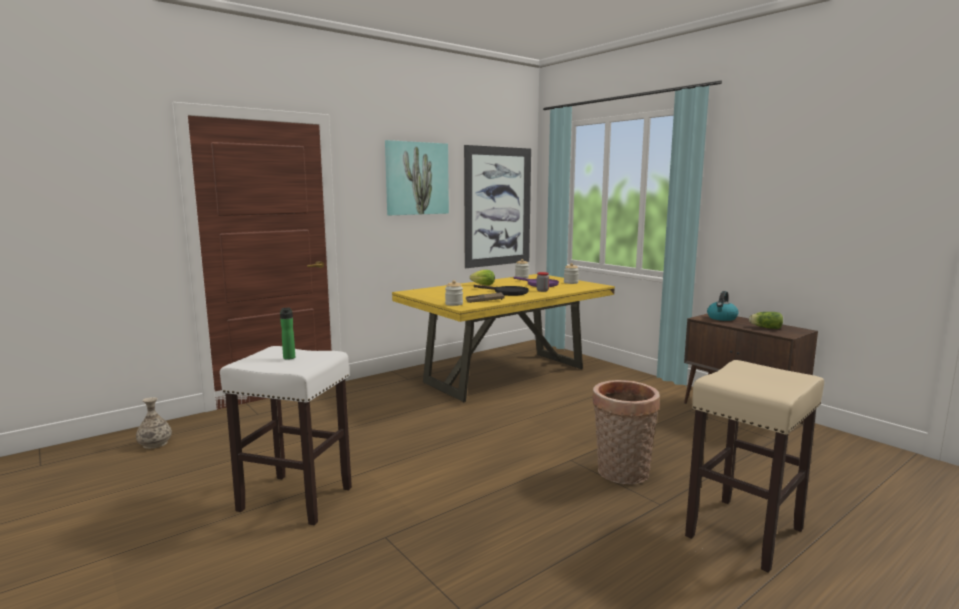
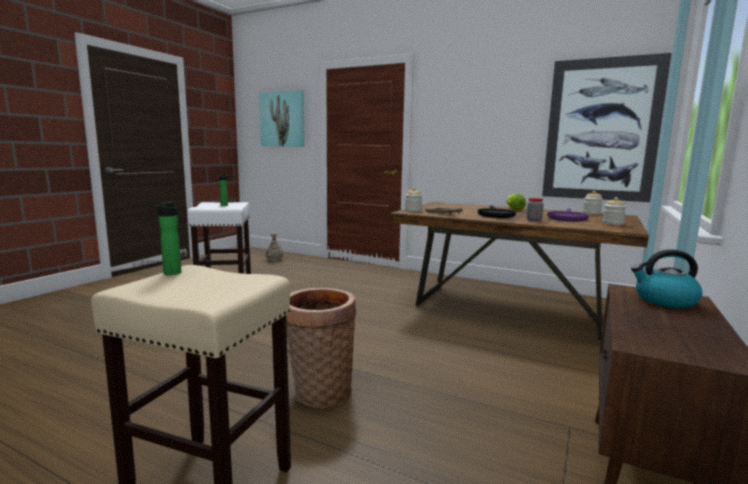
camera: 65 degrees right, 0 degrees up
(417, 178) = (491, 101): picture -> picture (282, 119)
(505, 376) = (505, 309): yellow dining table -> brown dining table
(734, 383) = (169, 273): none -> bottle
(765, 327) = (664, 328): lettuce -> none

